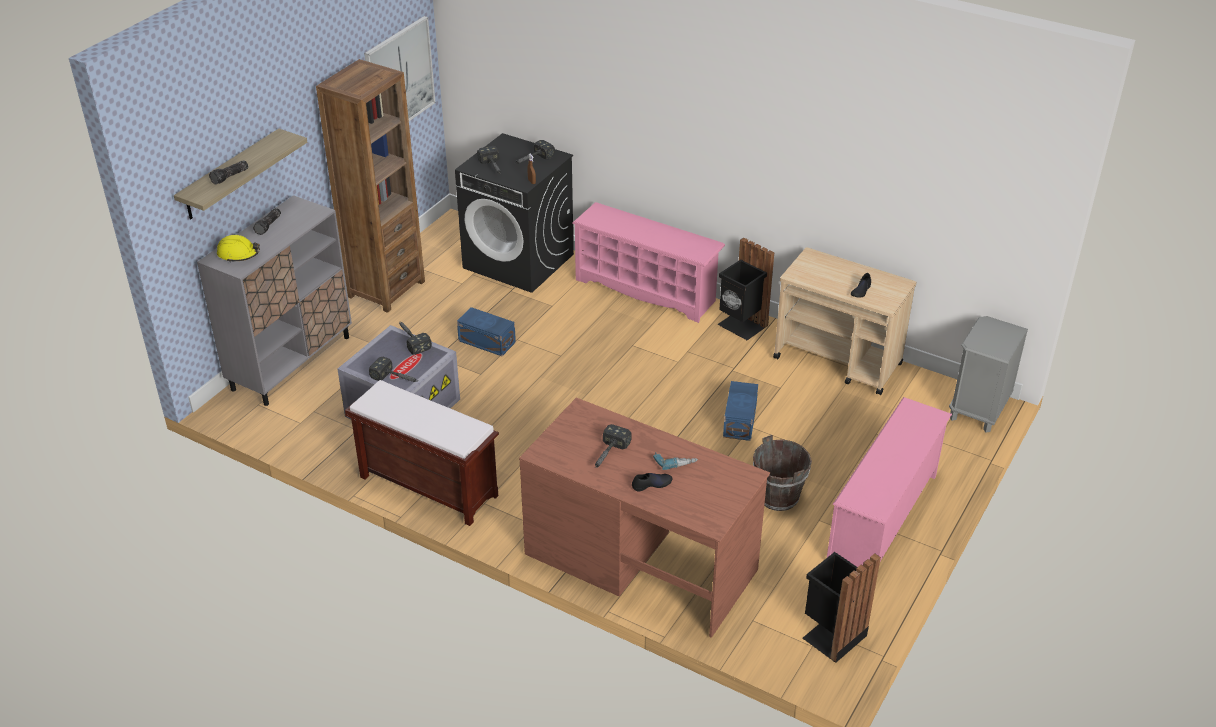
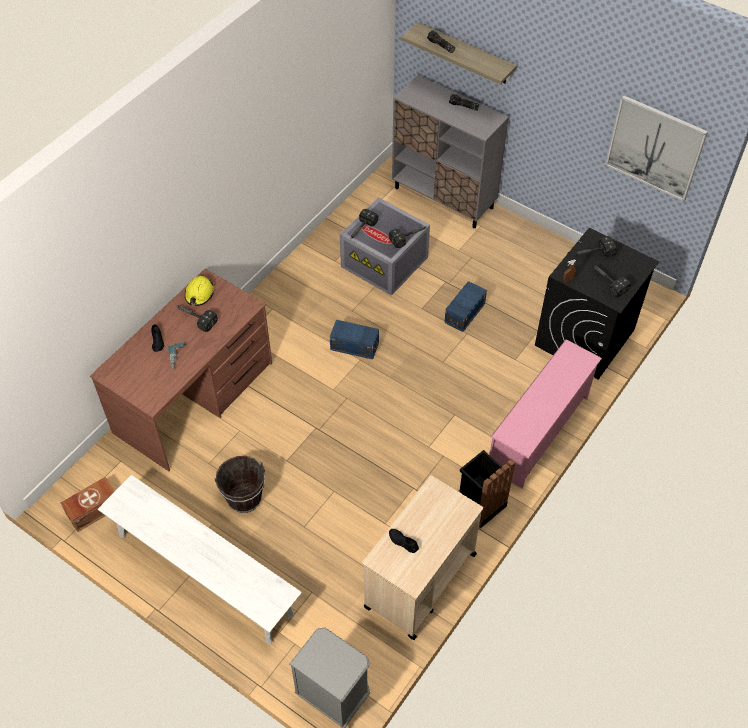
camera: 95 degrees right, 15 degrees up
(238, 254) = (425, 94): yellow hard hat -> yellow hard hat (199, 294)
(386, 289) = (540, 248): brown bookcase -> none
(427, 486) = (295, 277): brown bench -> none
(740, 420) = (343, 485): blue storage box -> blue storage box (355, 346)
(831, 635) = (93, 510): black trash can -> brown storage box
(884, 518) = (204, 574): pink shoe rack -> white bench

